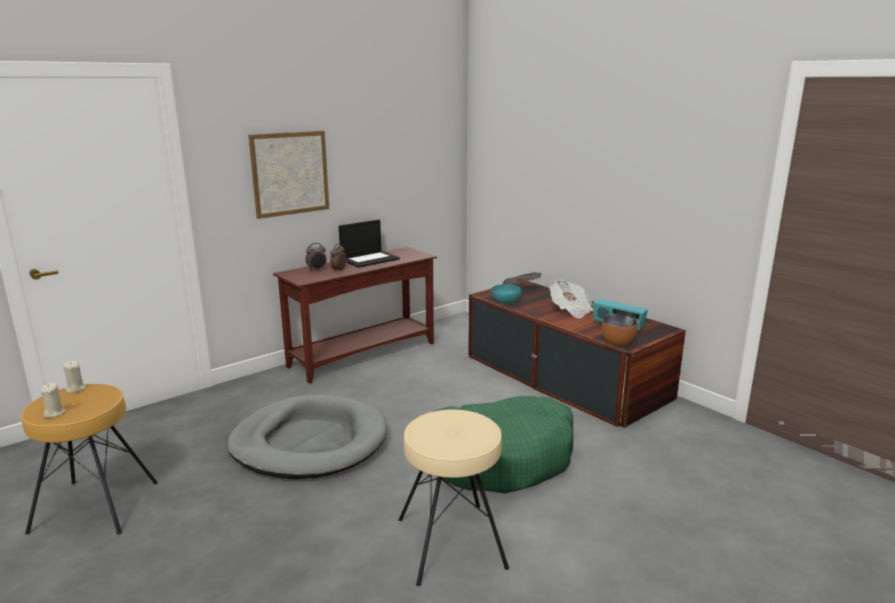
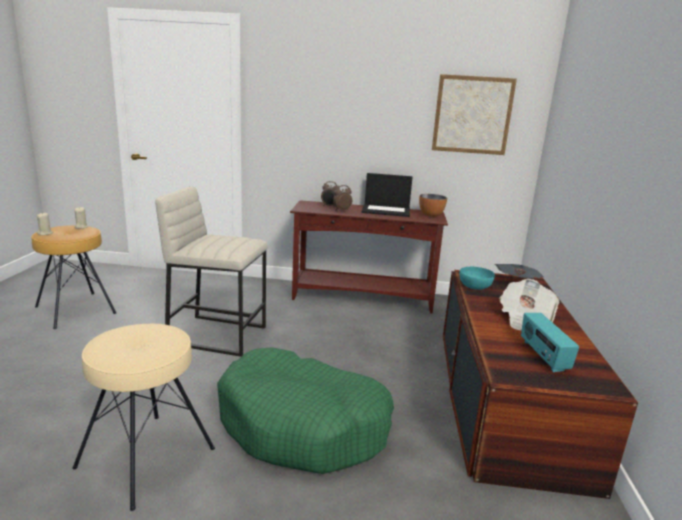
camera: 45 degrees right, 0 degrees up
(290, 172) = (329, 116): picture -> picture (472, 114)
(309, 442) = (217, 335): grey dog bed -> beige stool
(617, 343) = (499, 370): bowl -> bowl (431, 215)

